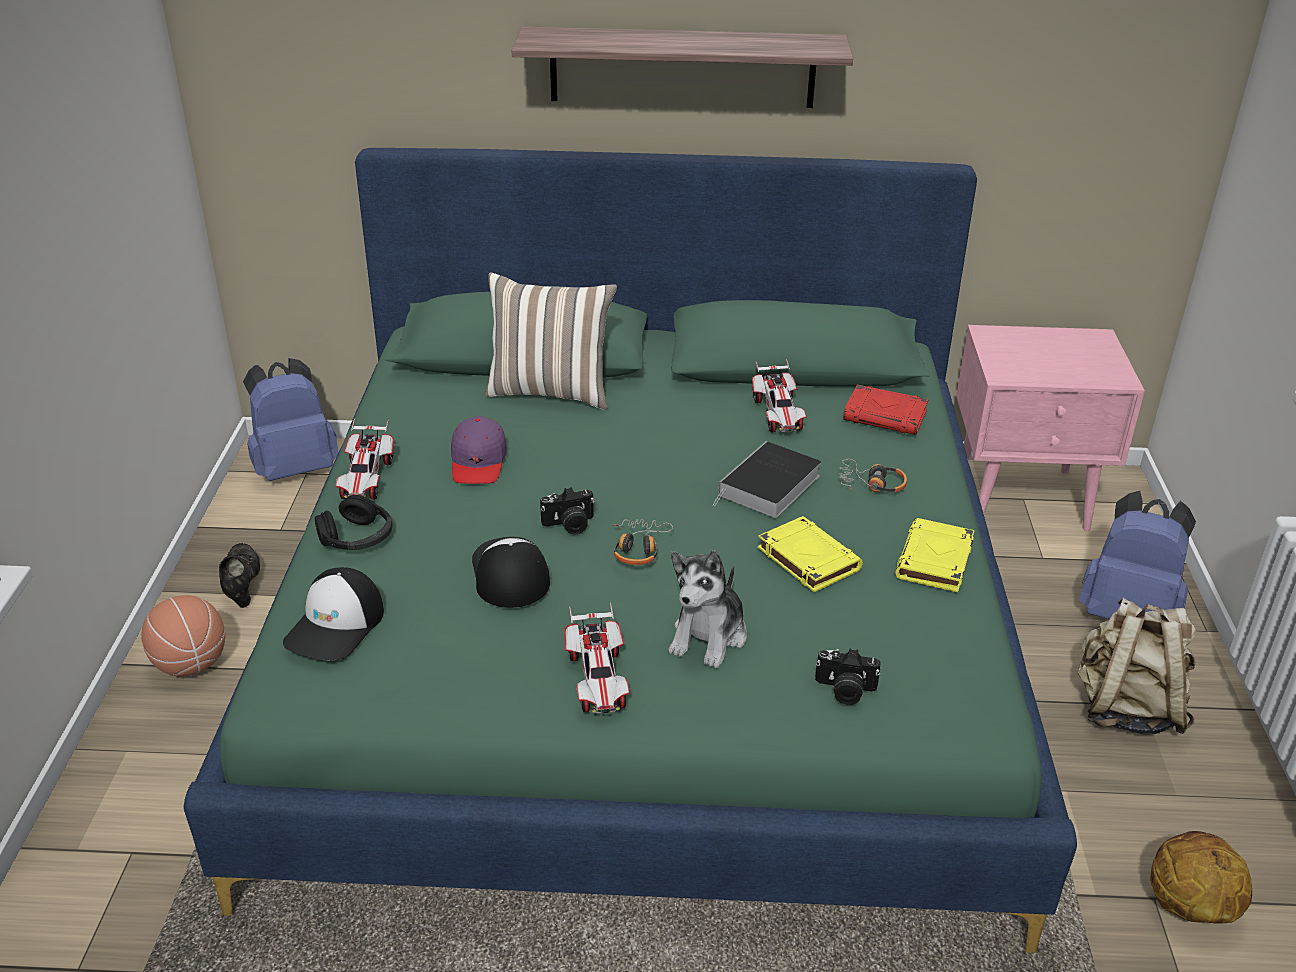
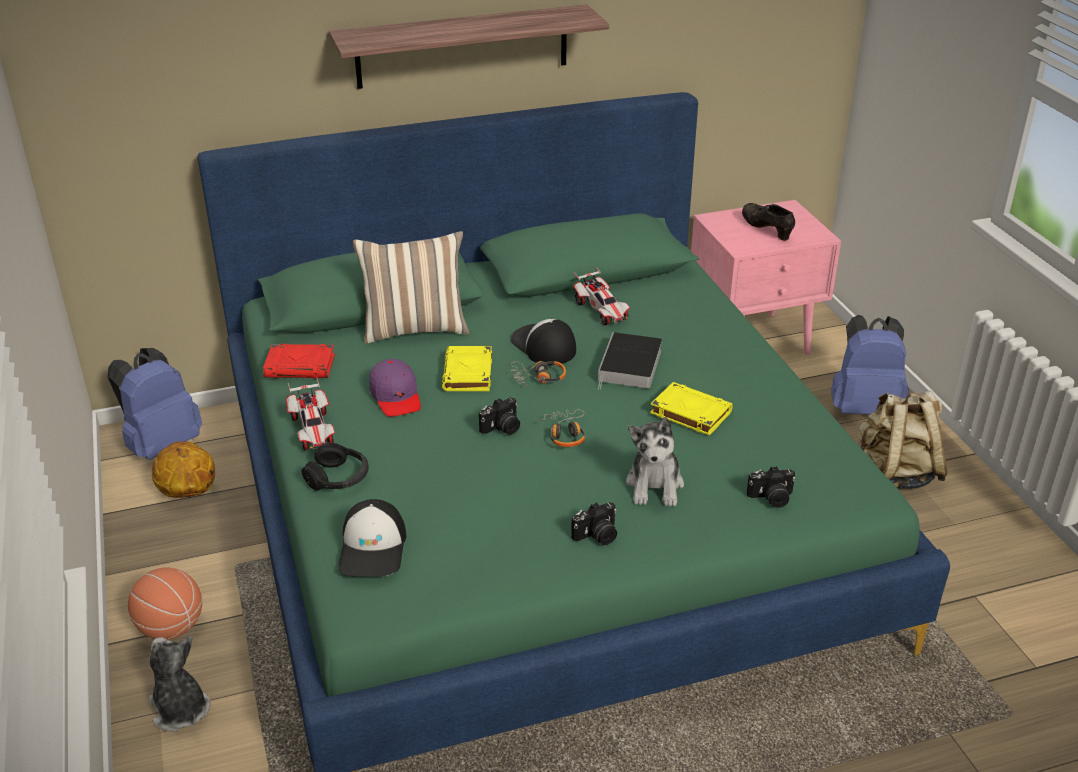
camera: 20 degrees left, 0 degrees up
(148, 755) = (180, 709): none -> plush toy
(242, 586) = (176, 553): black shoe -> black shoe (767, 230)
(509, 573) = (482, 475): cap -> cap (543, 346)
(598, 680) = (597, 536): toy car -> camera
(871, 484) = (700, 348): headphones -> headphones (538, 378)
(886, 416) = (680, 295): red book -> red book (301, 366)
(934, 561) = (776, 394): yellow book -> yellow book (468, 373)
(1188, 907) = (997, 595): basketball -> basketball (187, 493)

